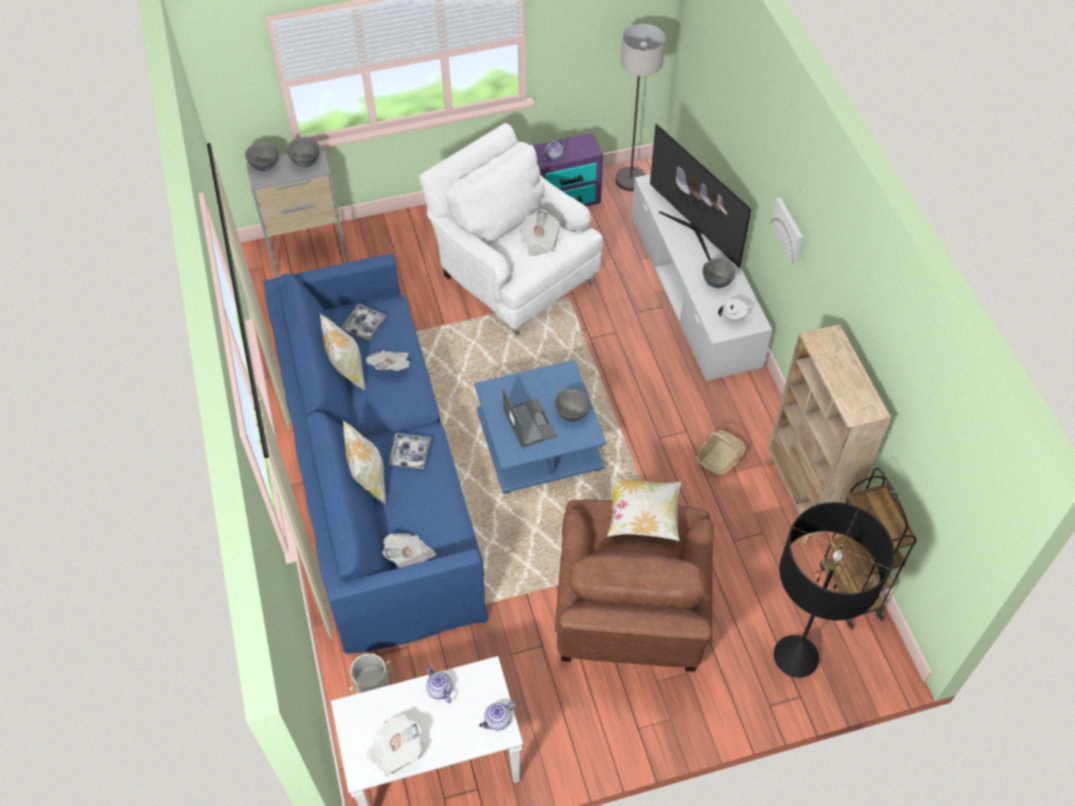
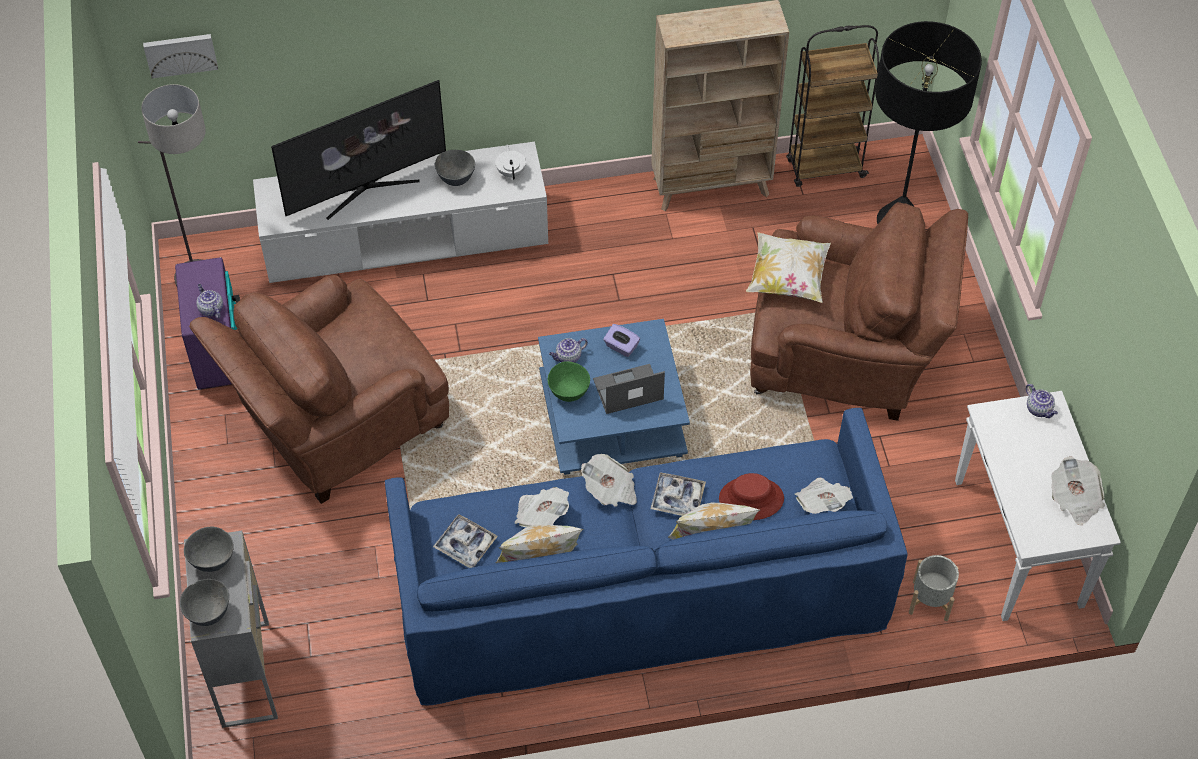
camera: 85 degrees left, 0 degrees up
(412, 505) = (751, 499): none -> red hat
(439, 689) = (1006, 458): teapot -> teapot (568, 357)
(513, 273) = (334, 423): white armchair -> brown armchair
(520, 384) = (568, 393): none -> green bowl
(539, 241) = (365, 337): newspaper -> newspaper (610, 490)
(572, 415) = (621, 347): grey bowl -> purple tissue box
(719, 458) = (654, 249): basket -> none
(789, 229) = (502, 39): picture -> picture (180, 54)

